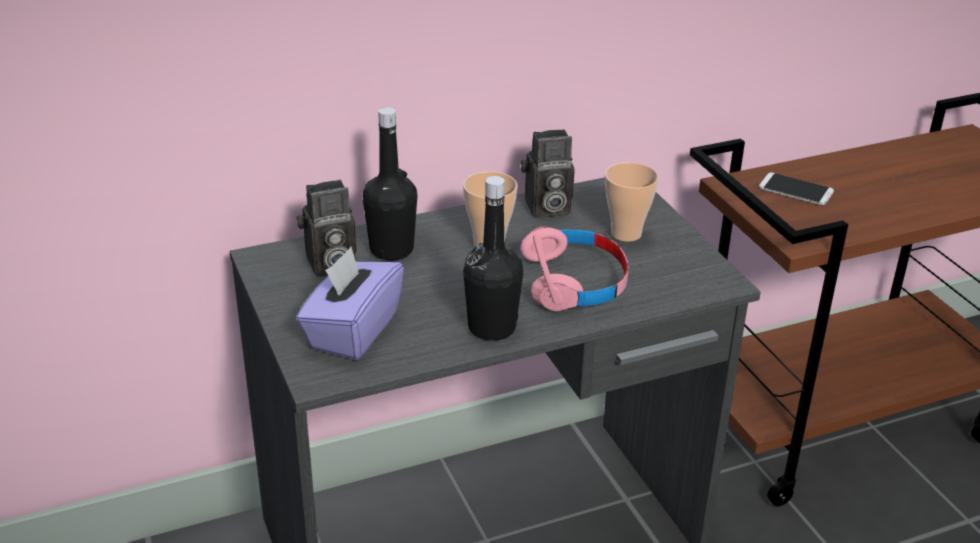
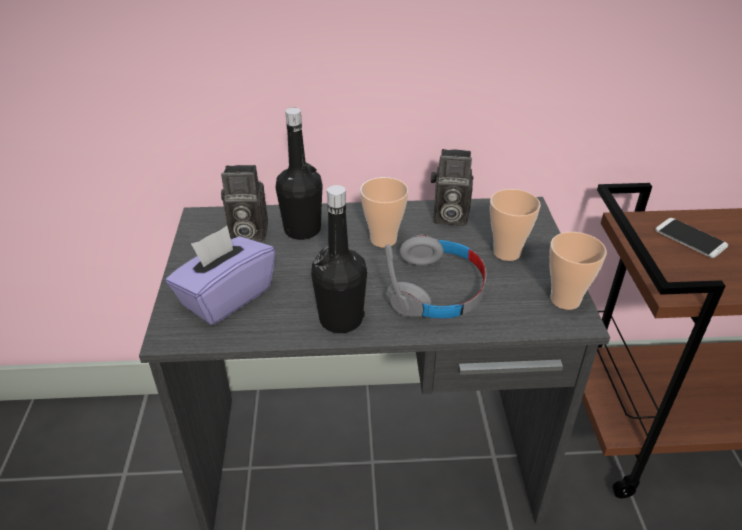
camera: 20 degrees right, 5 degrees up
(574, 282) = (437, 290): pink headphones -> grey headphones
(705, 267) = (565, 300): none -> cup

